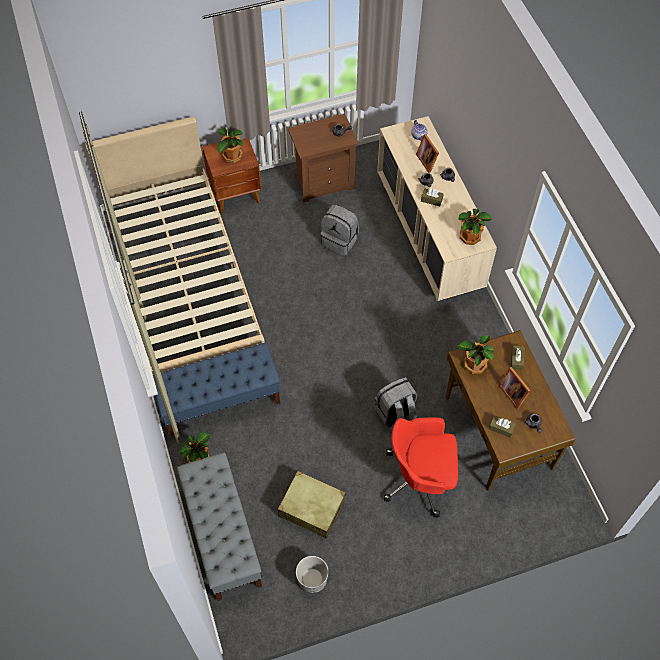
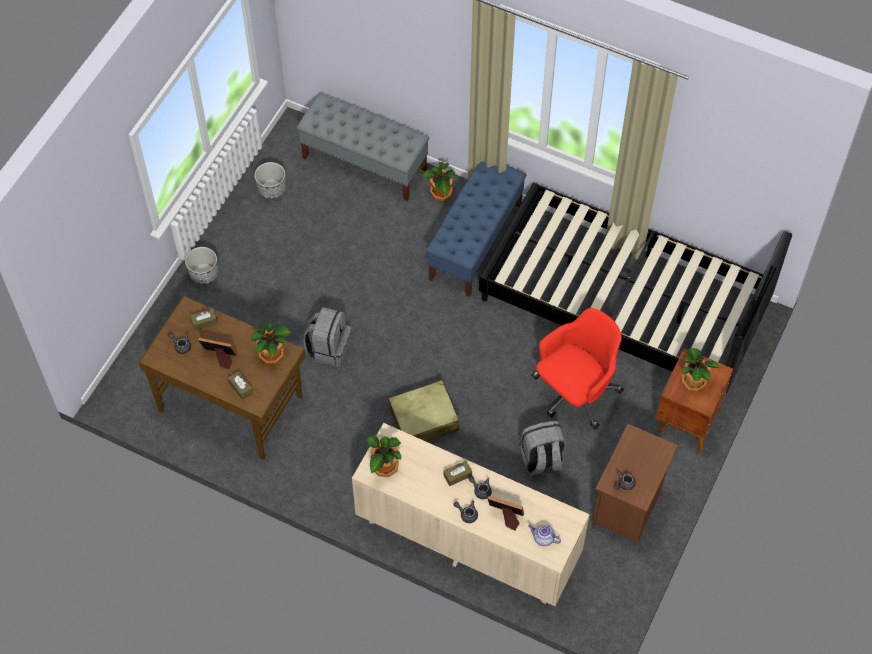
camera: 135 degrees right, 0 degrees up
(183, 282) = (624, 303): beige bed -> black bed
(311, 508) = (321, 230): beige suitcase -> beige suitcase (424, 420)
(420, 479) = (259, 316): red office chair -> red office chair (574, 393)
(430, 550) = (204, 274): none -> planter

